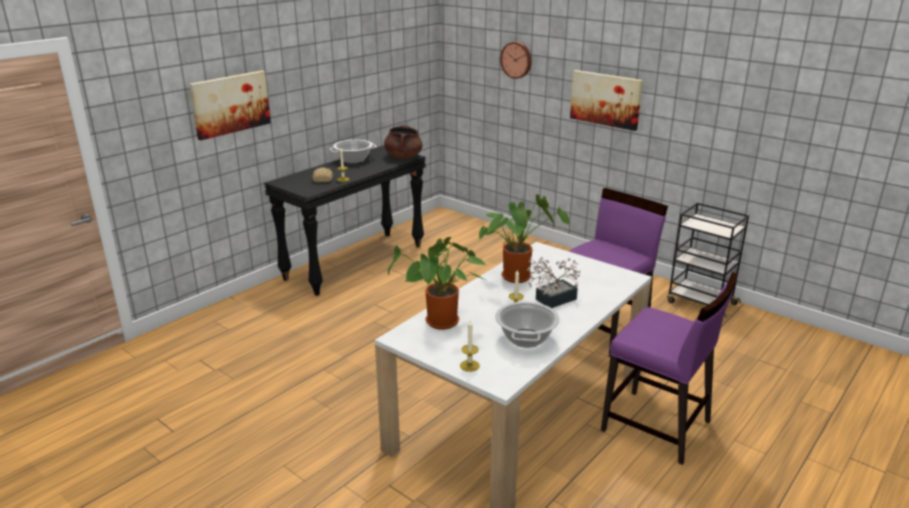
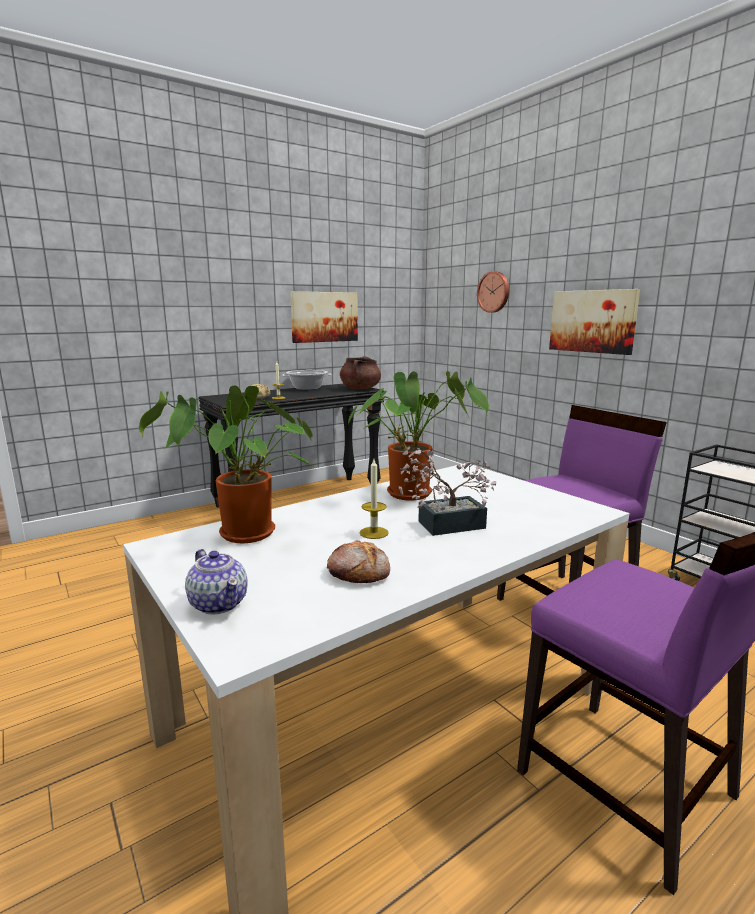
camera: 15 degrees right, 10 degrees down
(230, 104) = (163, 305): picture -> picture (324, 317)
(469, 365) = (219, 603): candle -> teapot
(525, 338) = (358, 572): cooking pot -> bread

